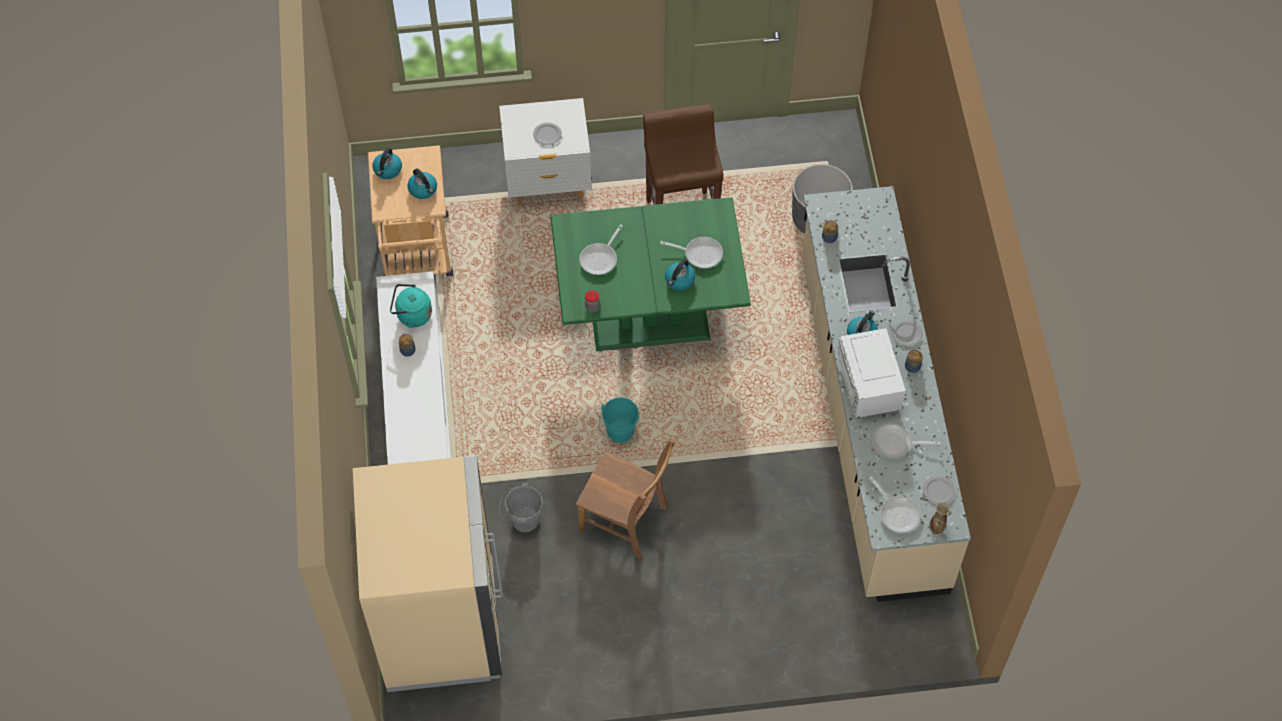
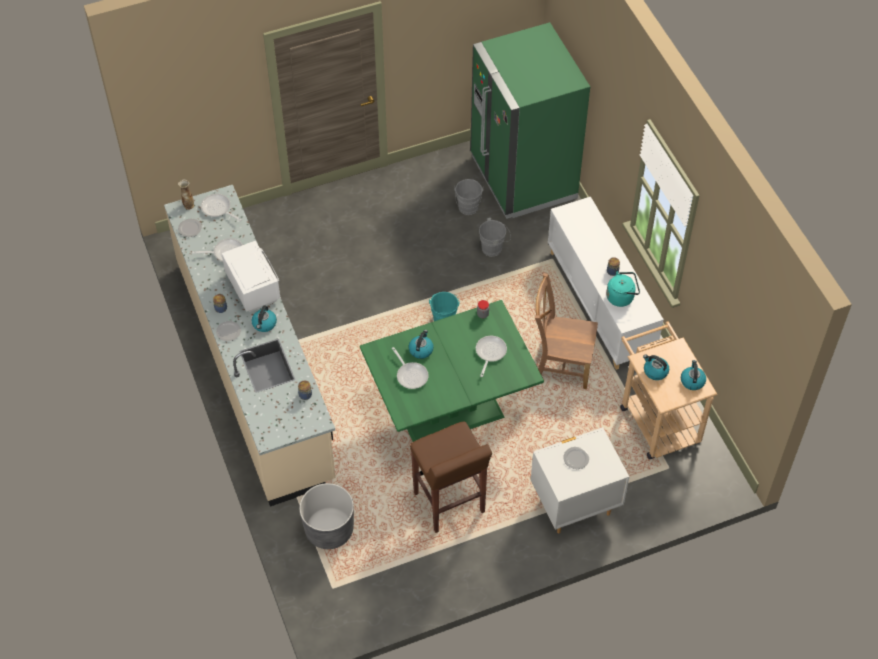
camera: 165 degrees right, 5 degrees down
(441, 624) = (523, 177): beige fridge -> green fridge
(536, 589) = (468, 209): none -> grey bucket
(626, 520) = (420, 263): brown chair -> brown chair (560, 364)
(699, 253) = (411, 375): frying pan -> frying pan turned 120 degrees counterclockwise

